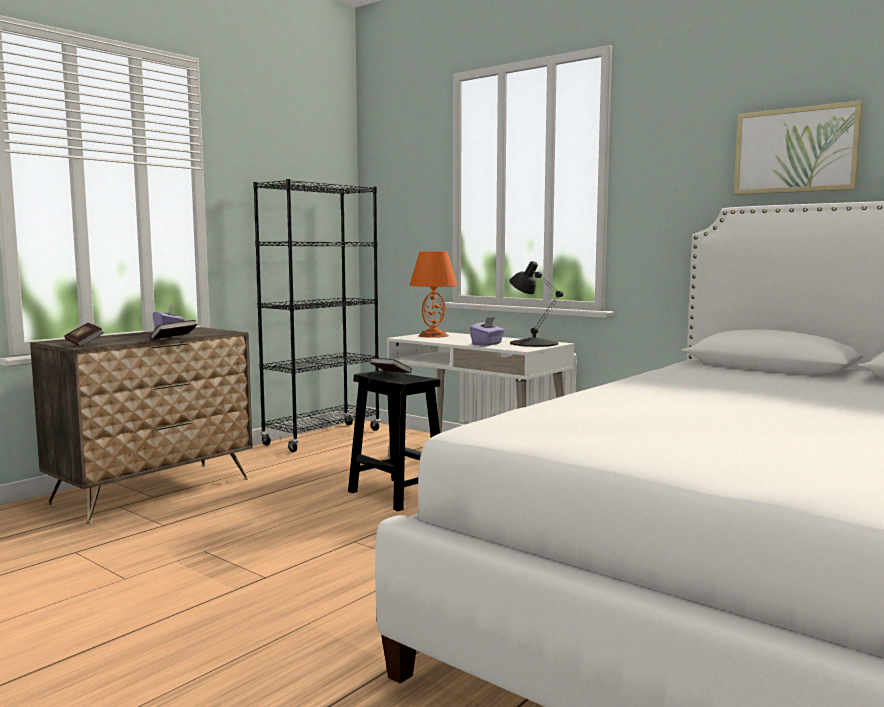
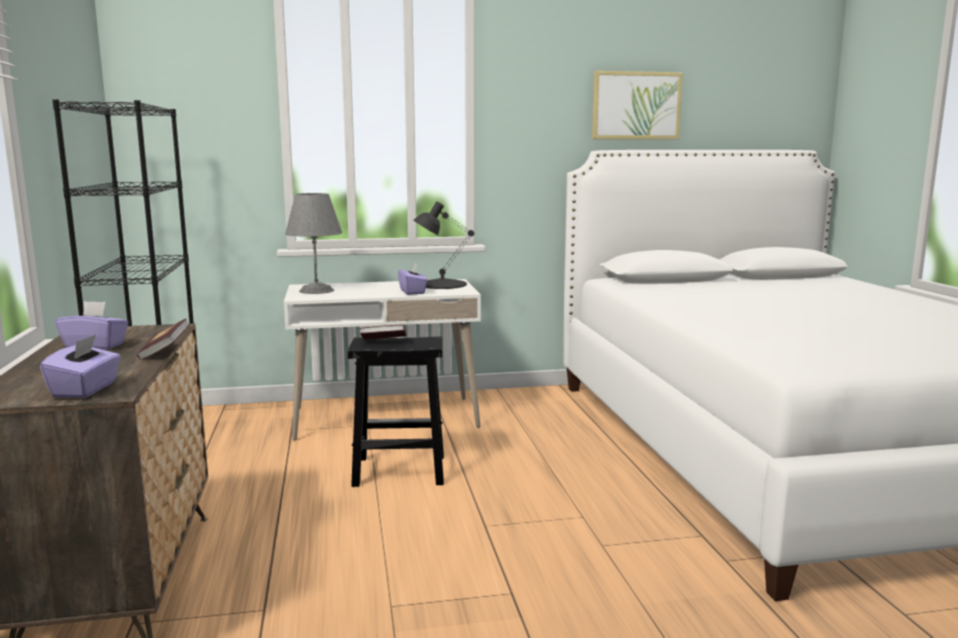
camera: 50 degrees left, 5 degrees up
(84, 344) = (86, 390): book -> purple tissue box
(433, 335) = (317, 290): orange table lamp -> grey table lamp

